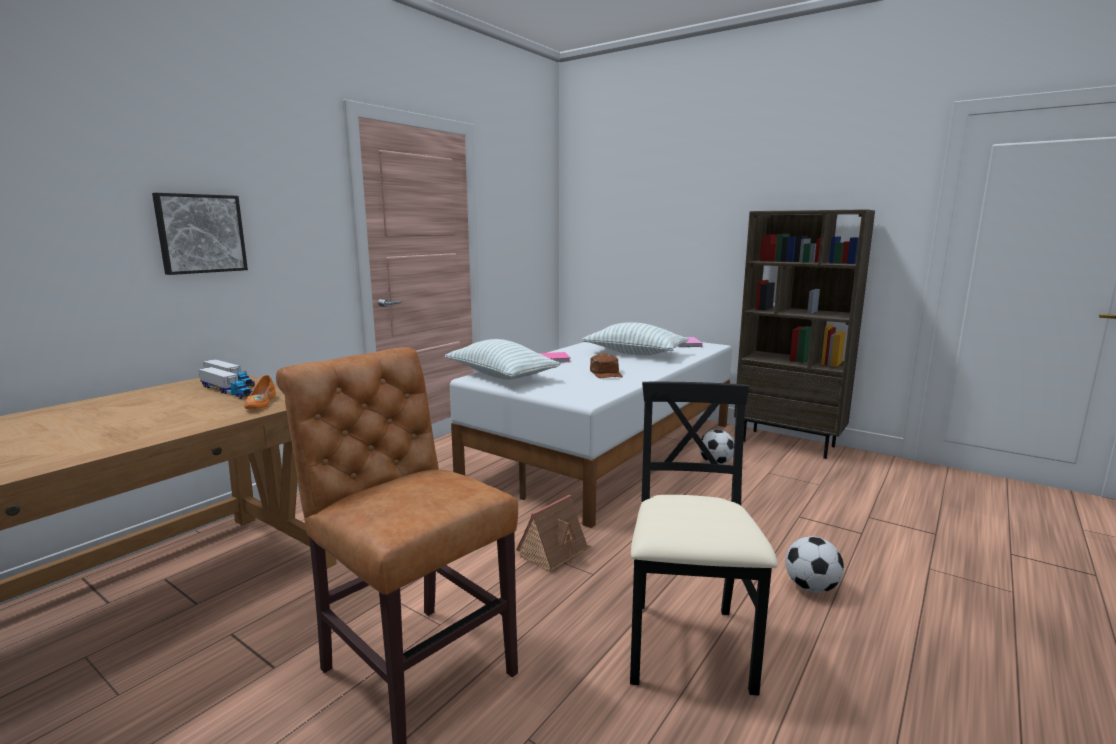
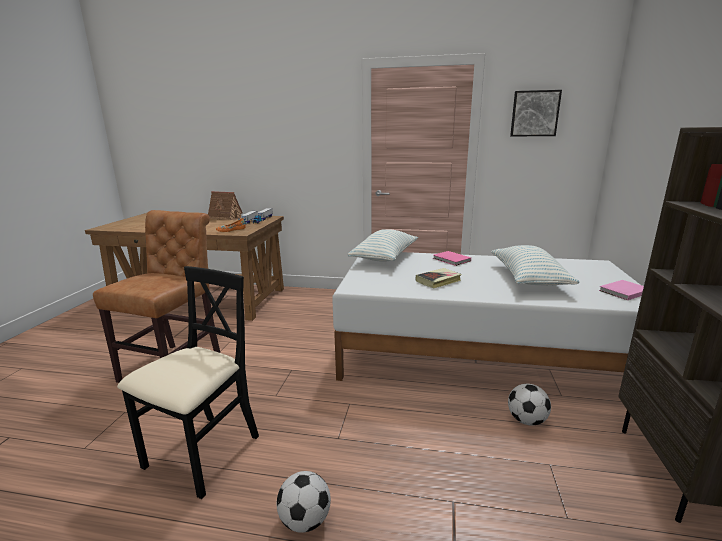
camera: 65 degrees right, 5 degrees up
(200, 233) = (275, 146): picture -> picture (534, 113)
(554, 552) = (295, 374): toy house -> toy house (227, 217)
(606, 373) = (438, 281): brown cap -> book
(688, 647) = (203, 453): black chair -> black chair turned 45 degrees counterclockwise

